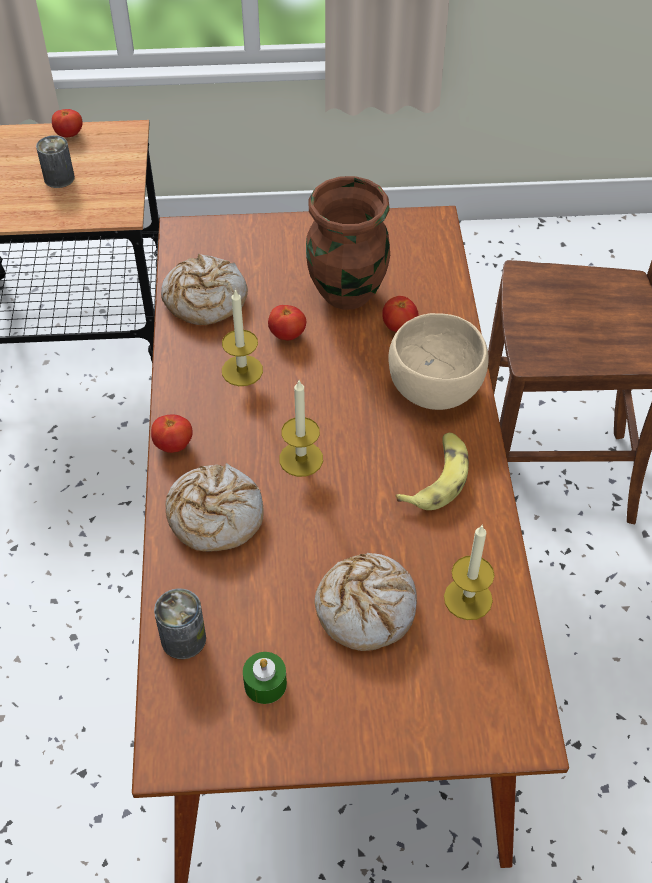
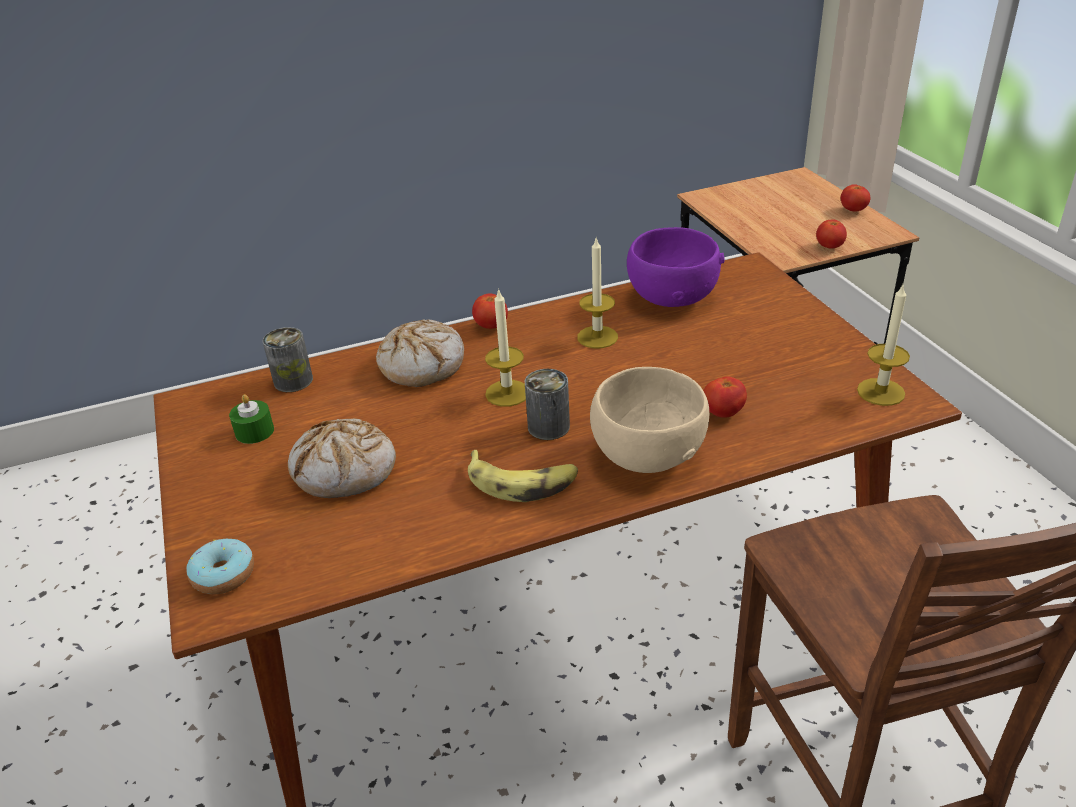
camera: 75 degrees right, 15 degrees down
(59, 178) = (794, 221): can -> can (548, 426)
(204, 300) = (671, 297): bread -> purple bowl
(287, 335) = (660, 349): tomato -> tomato (829, 247)
(347, 294) = (744, 370): brown vase -> none
(468, 598) = (371, 535): candle -> candle (881, 392)
(484, 722) = (223, 575): none -> donut

